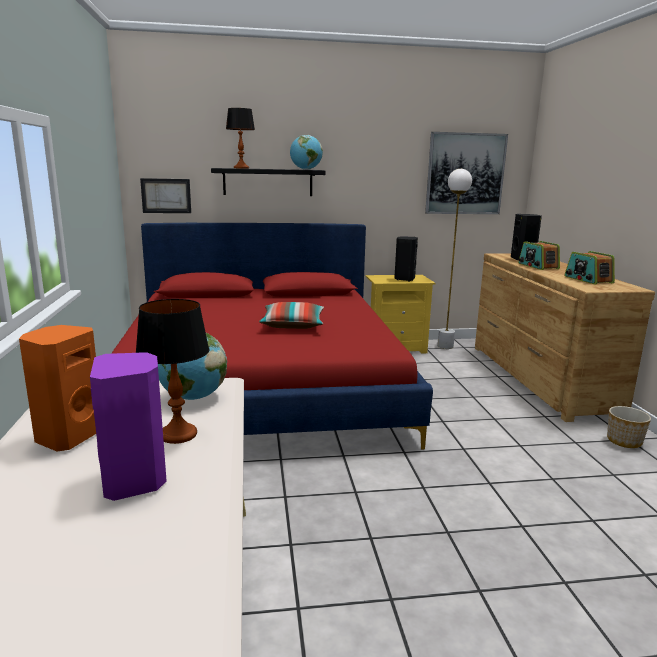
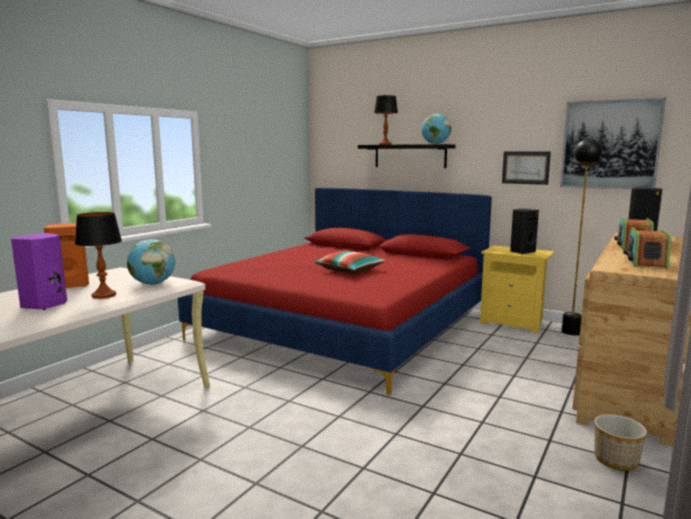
camera: 40 degrees right, 5 degrees down
(166, 196) = (337, 167): picture -> picture (525, 167)
(445, 346) = (570, 332): white floor lamp -> black floor lamp

